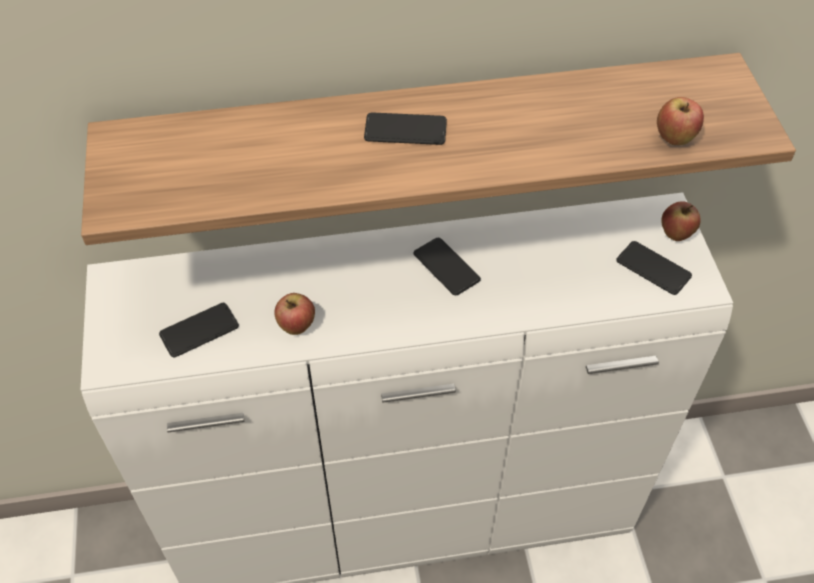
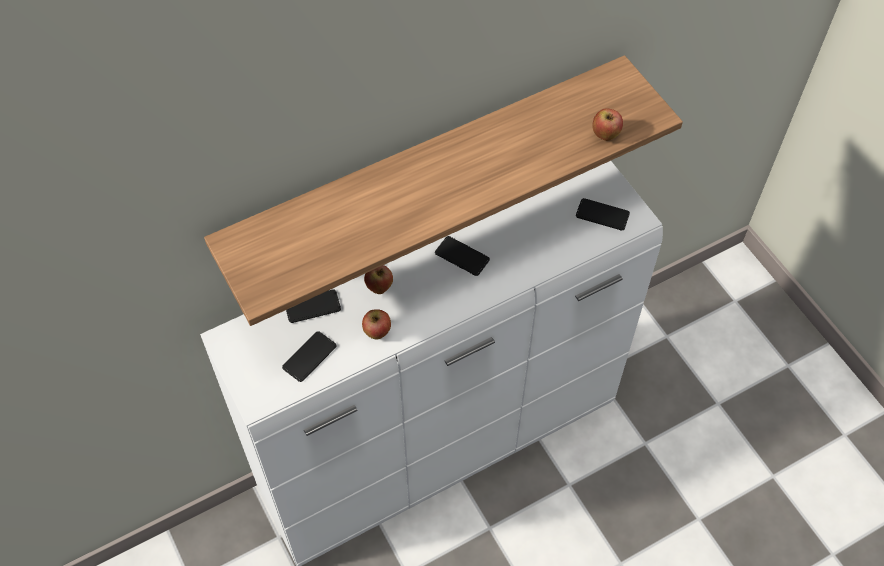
camera: 20 degrees left, 5 degrees up
(405, 130) = (428, 179): phone -> phone (312, 306)
(676, 235) = (609, 185): apple -> apple (379, 287)

